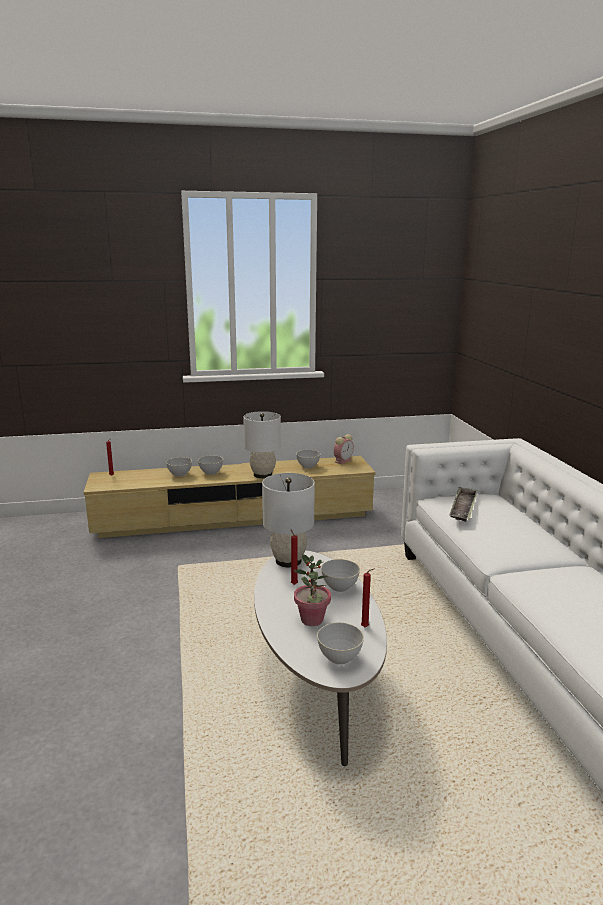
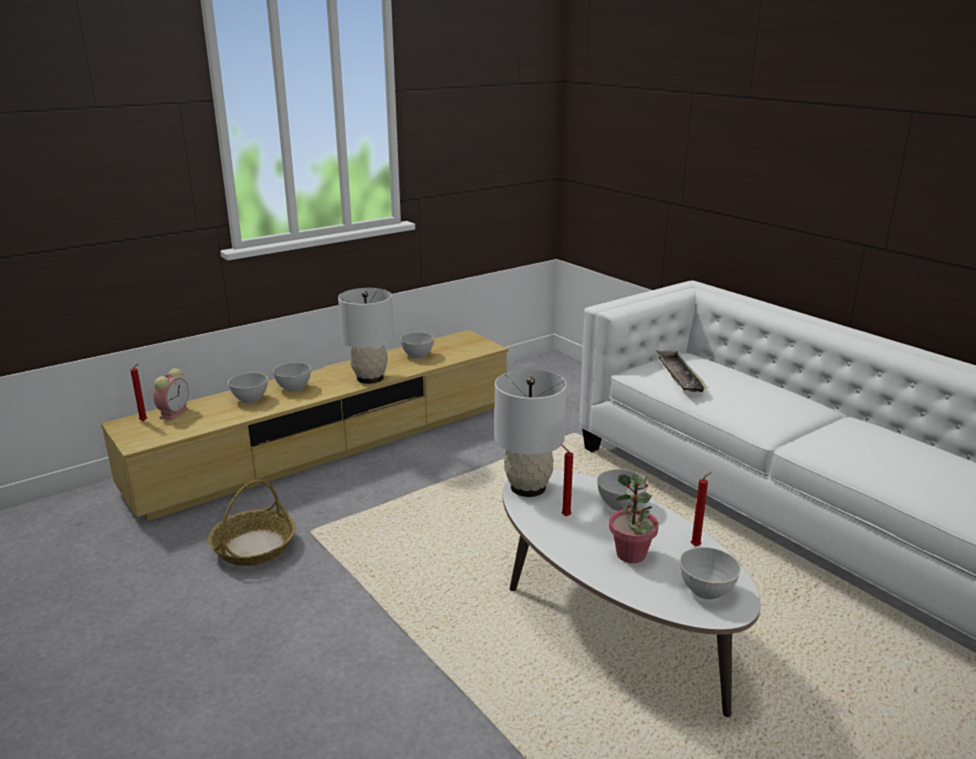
camera: 25 degrees left, 5 degrees up
(140, 566) = (254, 546): none -> basket
(343, 461) = (455, 340): alarm clock -> alarm clock (174, 412)

